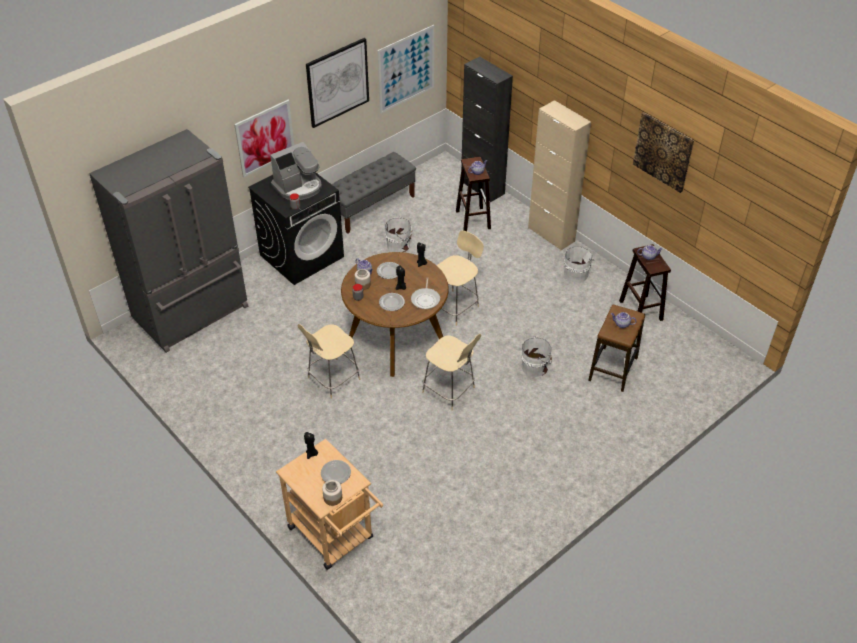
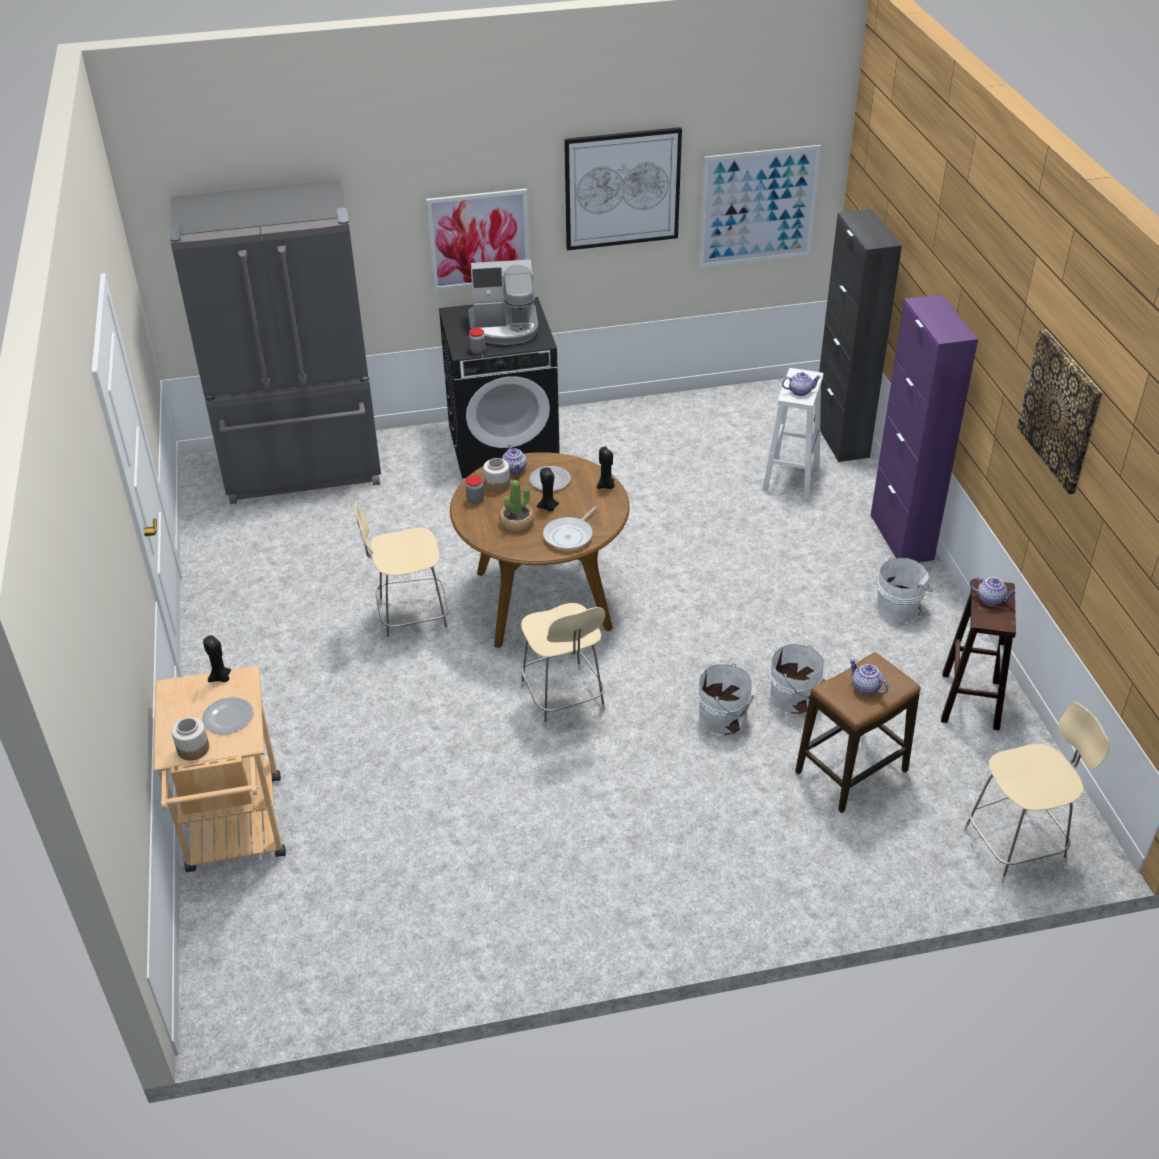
camera: 30 degrees right, 5 degrees down
(371, 207) = (653, 414): grey bench -> none
(392, 303) = (516, 523): plate -> potted plant
(399, 245) = (652, 476): white bucket -> white bucket (795, 698)
(455, 307) = (667, 587): beige chair -> beige chair (1017, 845)
(472, 219) = (791, 476): brown stool -> white stool
(551, 234) = (901, 537): beige cabinet -> purple cabinet

